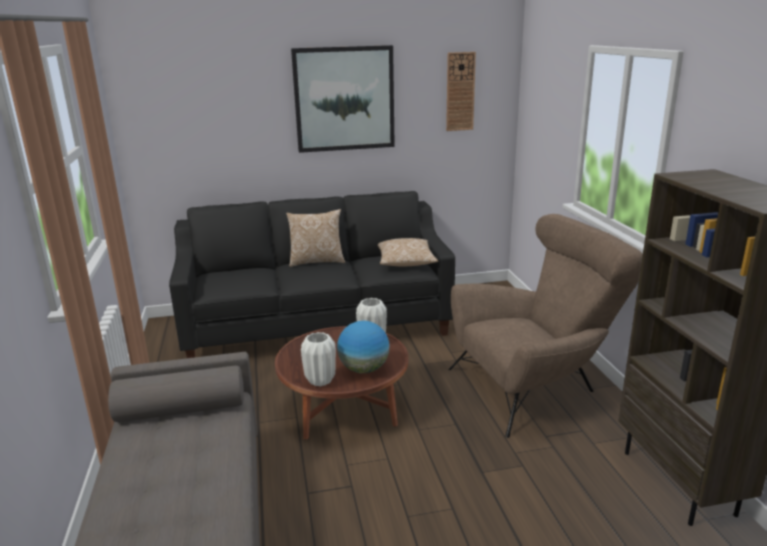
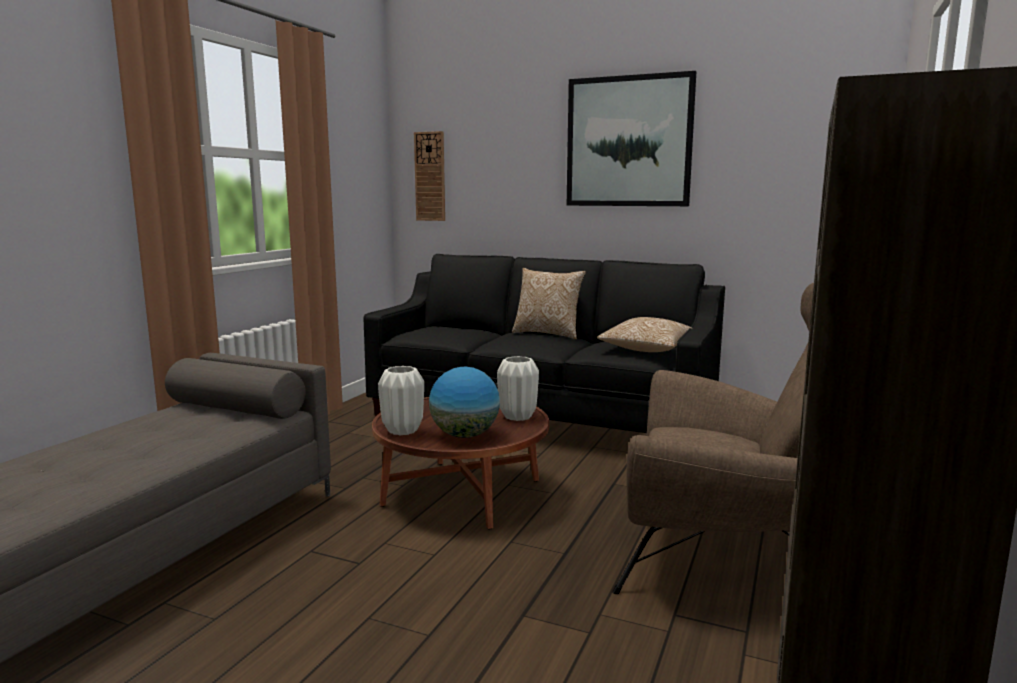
camera: 35 degrees right, 10 degrees down
(460, 92) = (794, 134): wall clock -> wall clock (430, 176)

